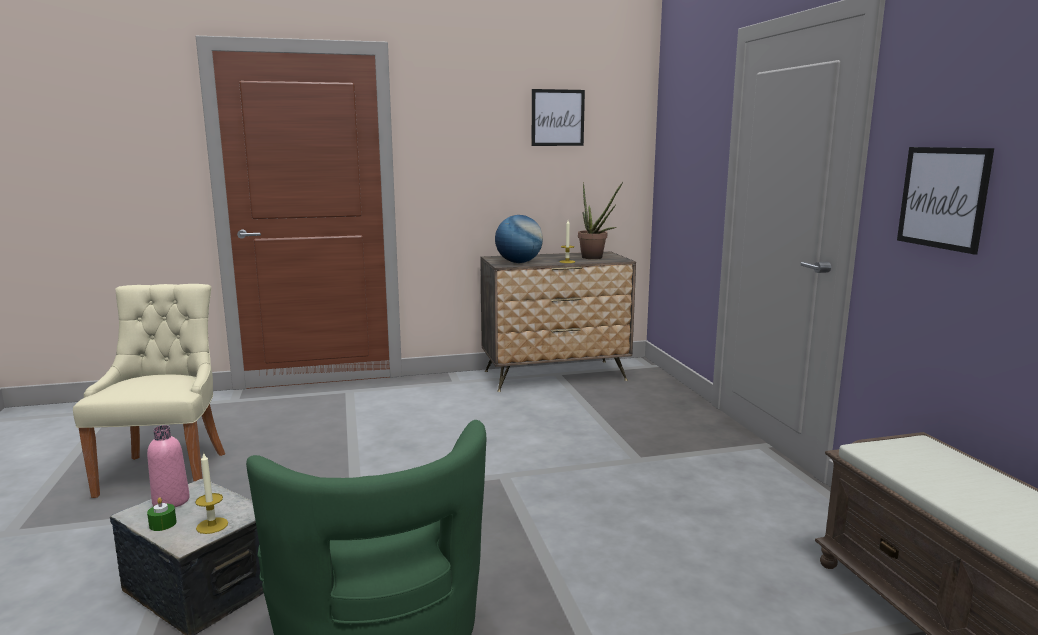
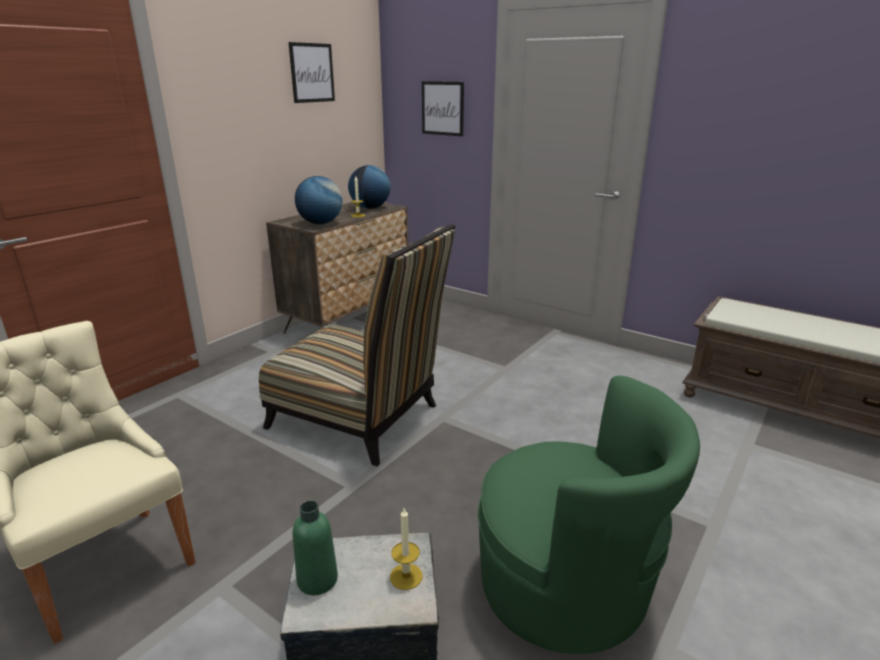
camera: 40 degrees left, 10 degrees up
(163, 524) = (357, 604): green candle -> none
(171, 501) = (317, 579): pink bottle -> green bottle
(437, 452) = (362, 419): none -> chair
(595, 258) = (370, 208): potted plant -> globe
(943, 198) = (727, 142): picture -> picture (442, 108)

